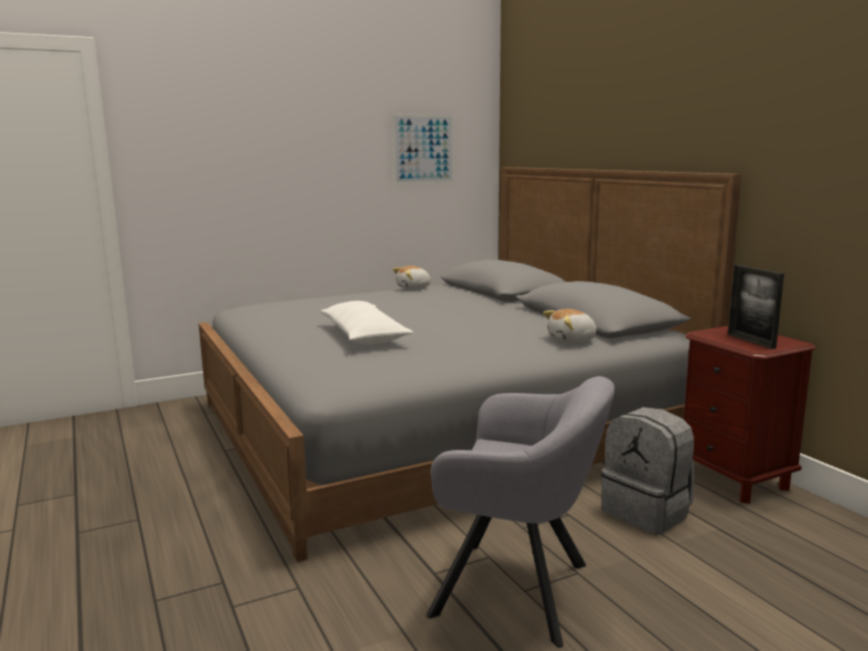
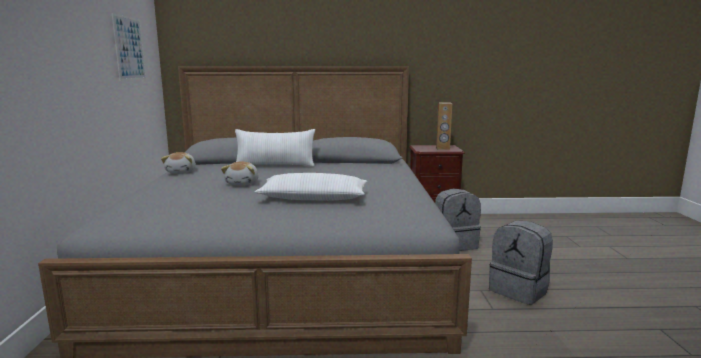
camera: 65 degrees left, 0 degrees up
(488, 303) = (275, 165): none -> white pillow
(521, 591) = (519, 290): grey armchair -> grey backpack
(572, 340) = (389, 168): plush toy -> plush toy (243, 183)
(751, 341) = (442, 148): picture frame -> brown speaker

